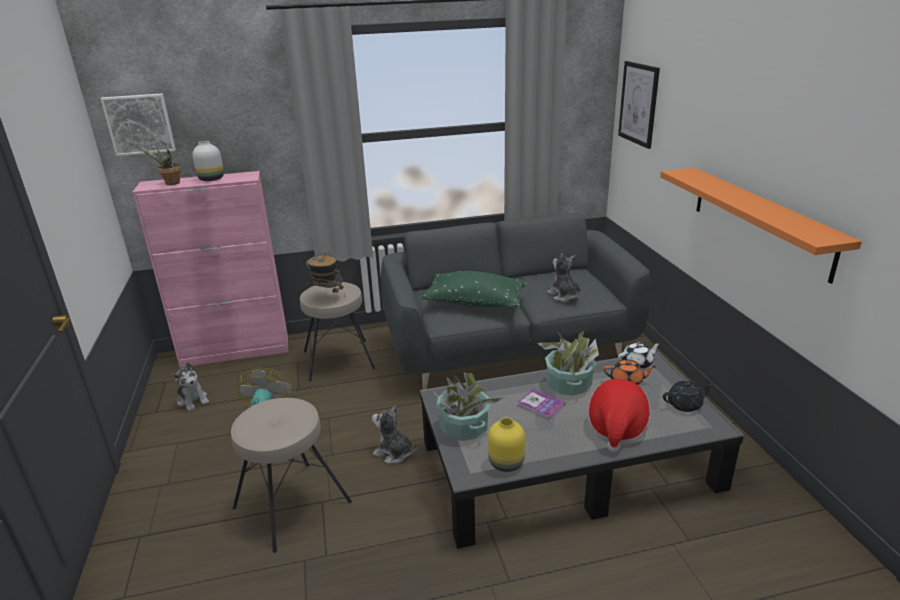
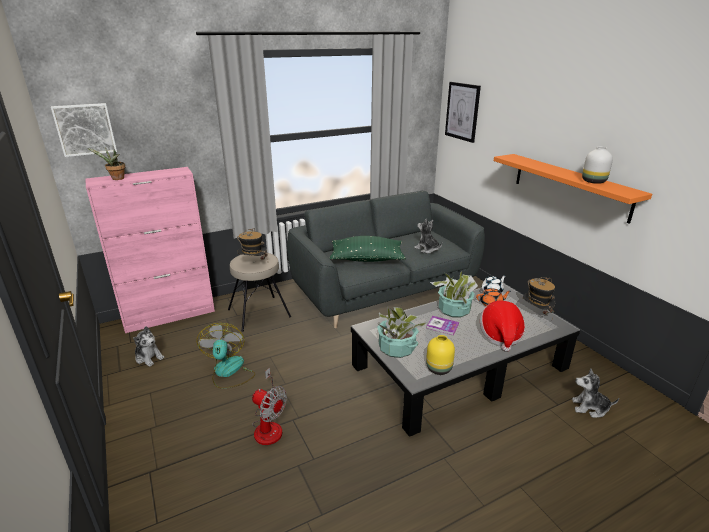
camera: 15 degrees left, 0 degrees up
(210, 179) = (150, 174): white vase -> white vase (593, 181)
(291, 504) = (269, 425): beige stool -> fan
(394, 453) = (333, 376): plush toy -> plush toy (590, 408)
(685, 405) = (535, 314): black teapot -> hat

